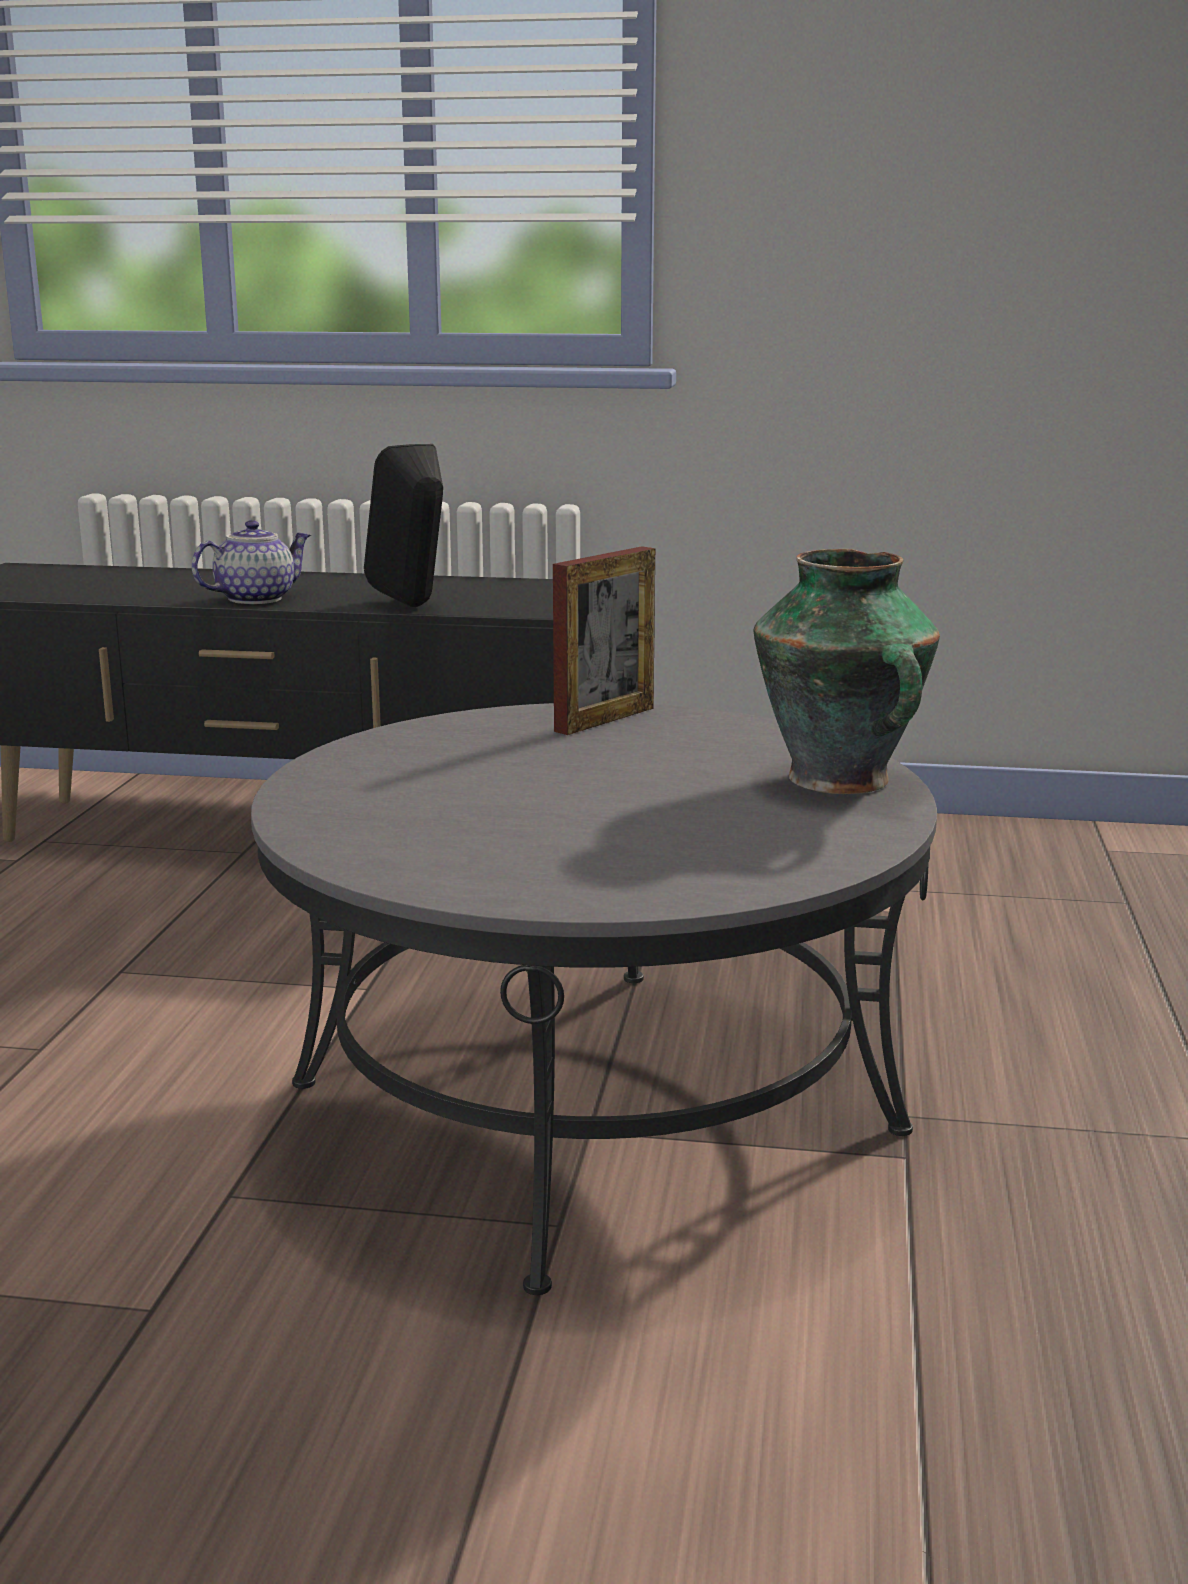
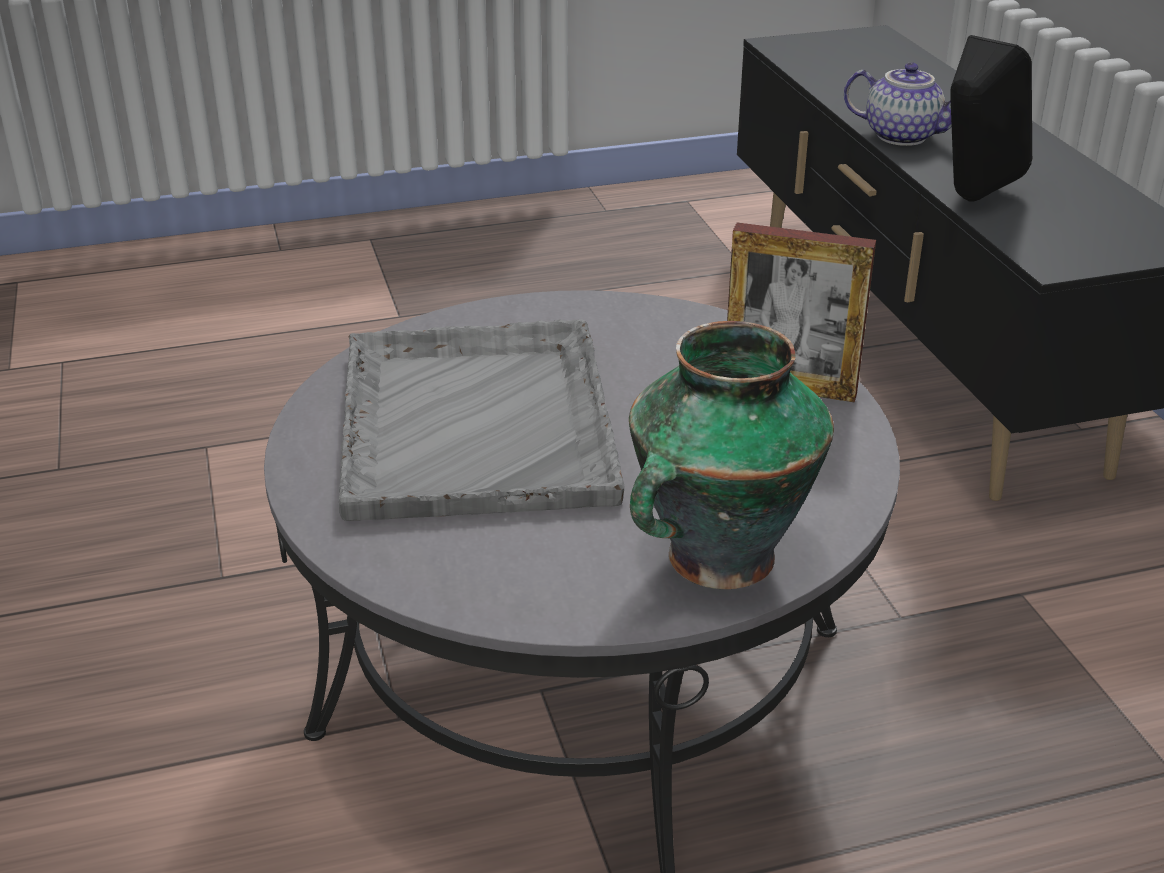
camera: 65 degrees right, 15 degrees up
(517, 820) = (476, 420): none -> grey tray

